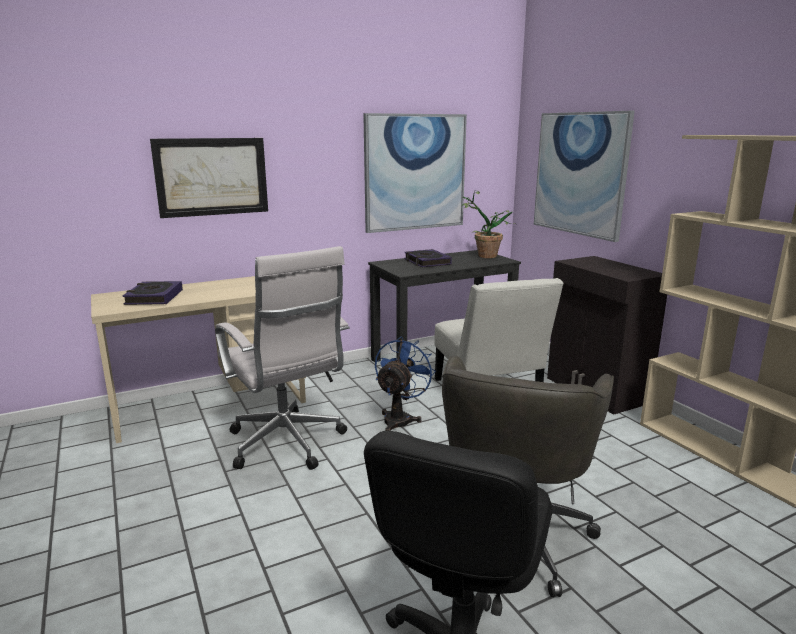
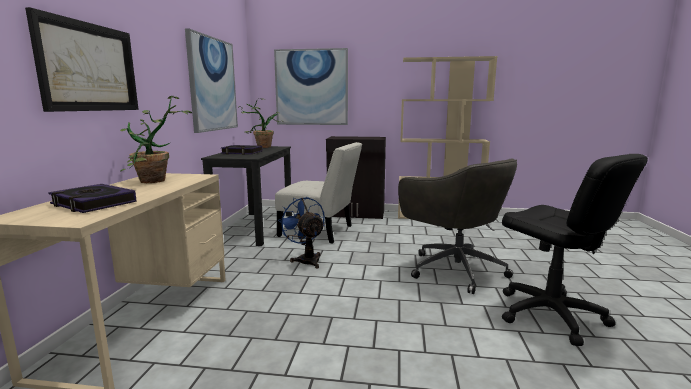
camera: 55 degrees left, 5 degrees down
(242, 286) = (155, 182): none -> potted plant
(288, 445) = (277, 303): white office chair -> none

